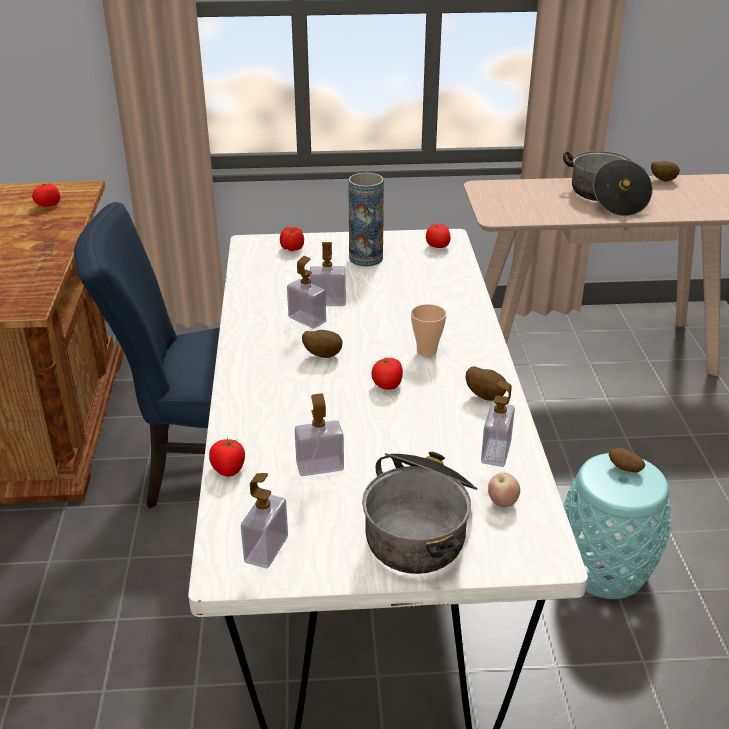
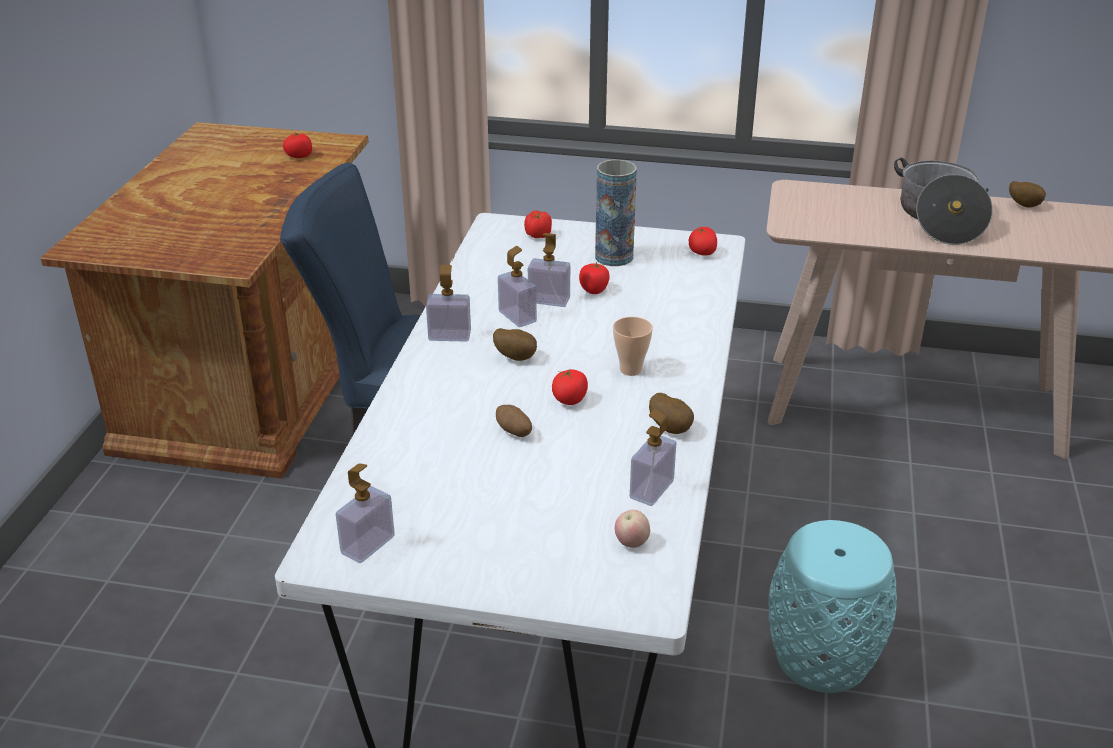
camera: 15 degrees right, 0 degrees up
(228, 469) = (366, 460): tomato -> tomato (594, 290)
(320, 466) = (458, 473): soap dispenser -> soap dispenser (449, 336)
(420, 526) = (533, 551): cooking pot -> none
(624, 469) = (846, 541): potato -> potato (513, 432)

